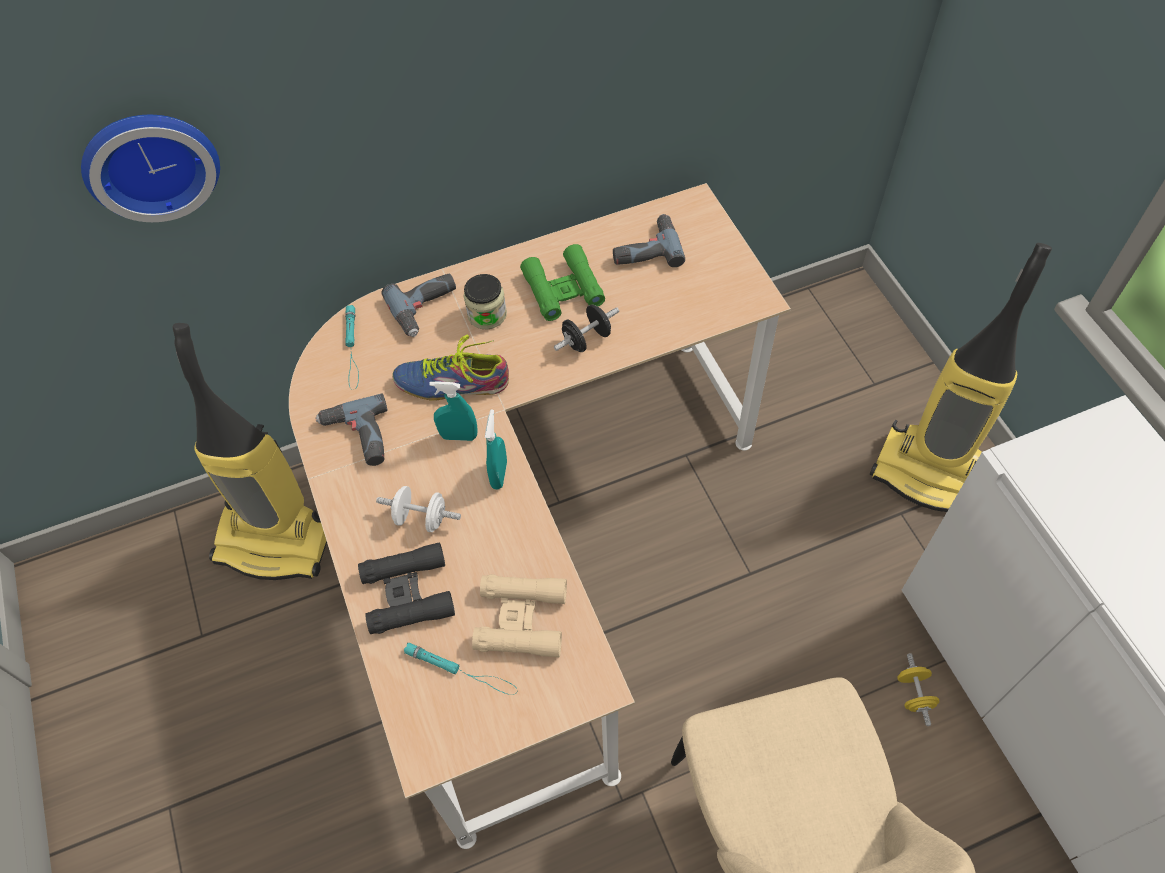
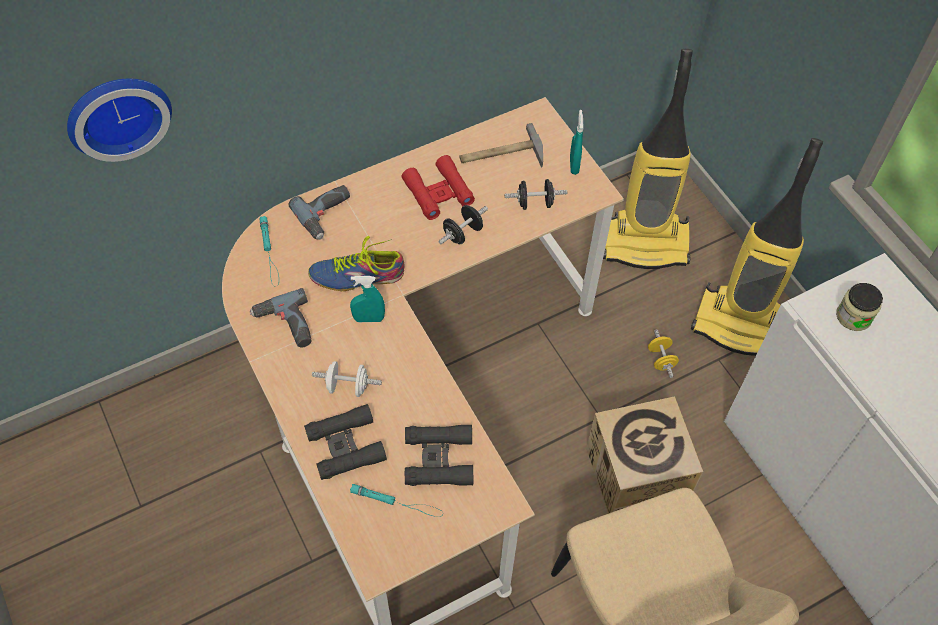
camera: 10 degrees left, 0 degrees up
(276, 541) = (194, 421): vacuum cleaner -> vacuum cleaner (645, 242)
(487, 314) = (378, 217): jar -> jar (853, 316)
(499, 474) = (406, 347): turquoise spray bottle -> turquoise spray bottle (574, 165)
(521, 619) = (439, 459): beige binoculars -> black binoculars
(563, 289) = (438, 192): green binoculars -> red binoculars
(645, 248) = (501, 155): power drill -> hammer
(679, 308) = (535, 203): none -> black dumbbell
(786, 648) = (635, 476): none -> cardboard box
(914, 694) = (740, 503): yellow dumbbell -> yellow dumbbell (661, 359)

